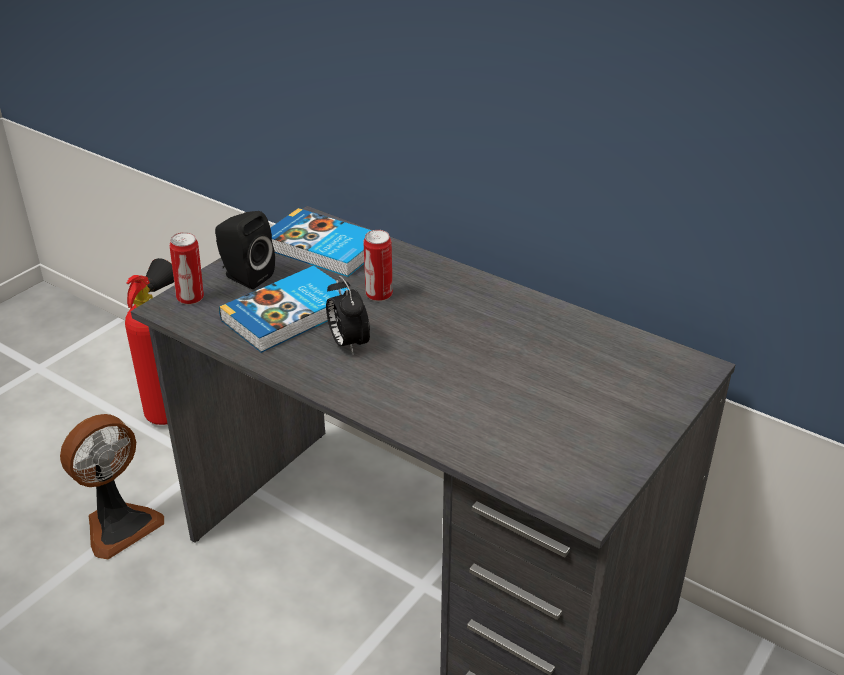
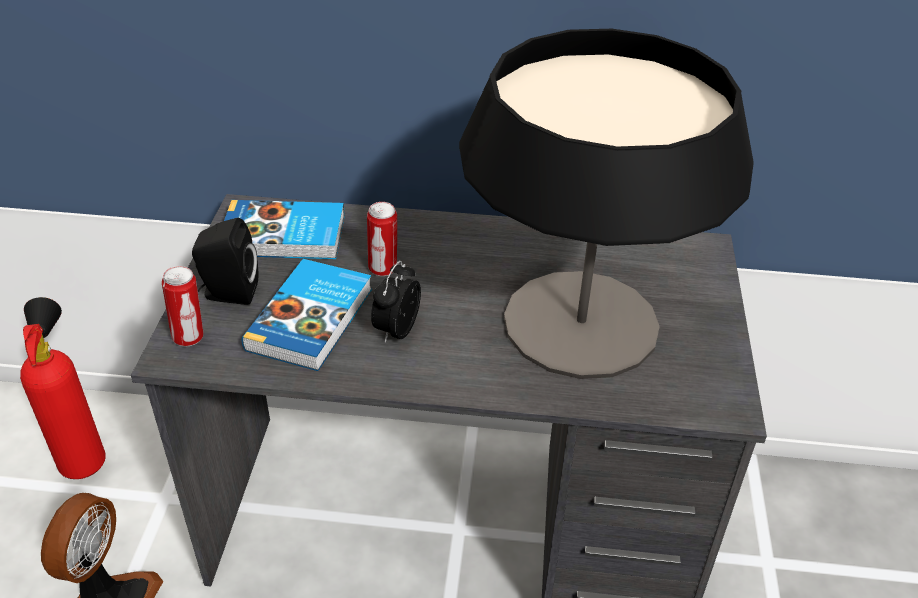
camera: 30 degrees left, 5 degrees up
(348, 343) = (396, 330): alarm clock -> alarm clock turned 75 degrees clockwise
(510, 390) = (581, 323): none -> table lamp

